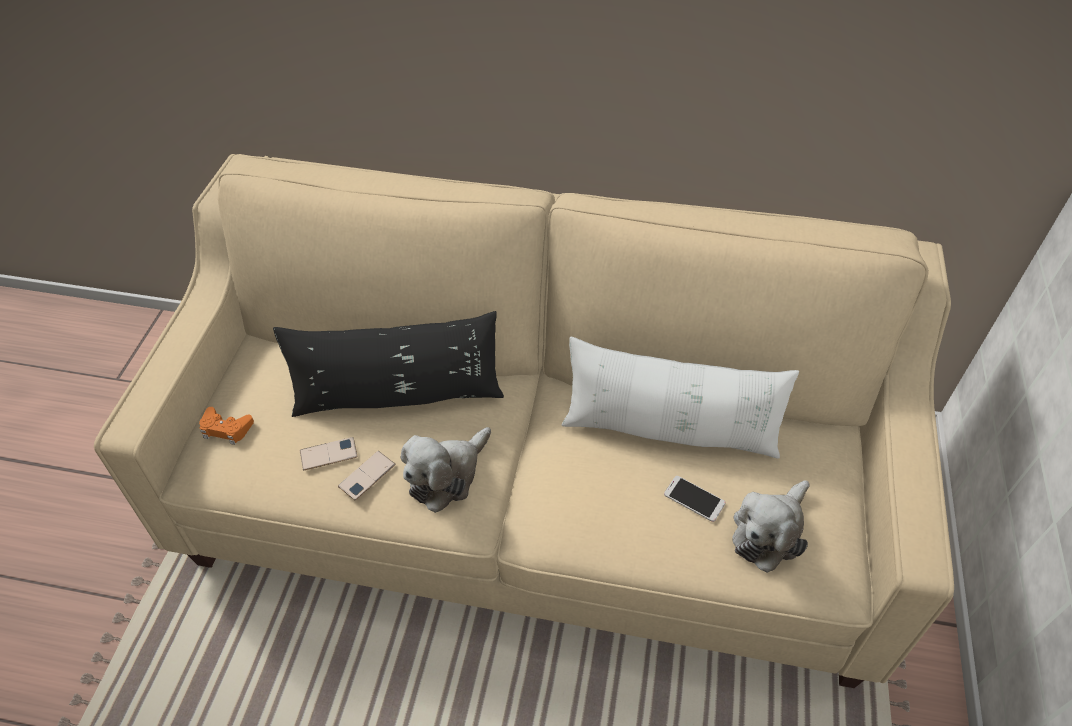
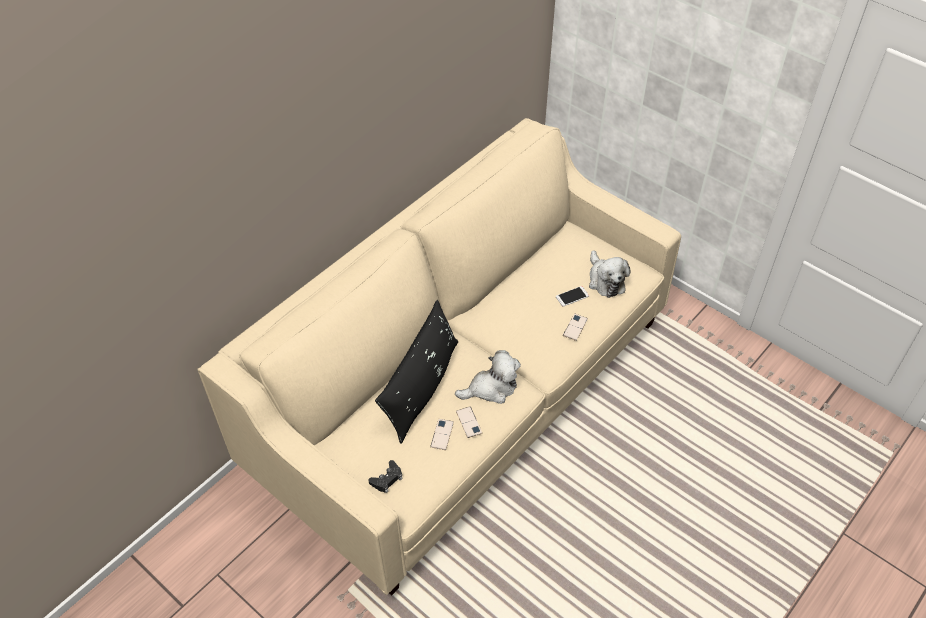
camera: 60 degrees left, 0 degrees up
(226, 429) = (387, 479): orange game controller -> black game controller
(447, 475) = (491, 388): plush toy -> plush toy turned 90 degrees counterclockwise
(635, 531) = (575, 327): none -> phone
(669, 429) = (525, 285): white pillow -> none

